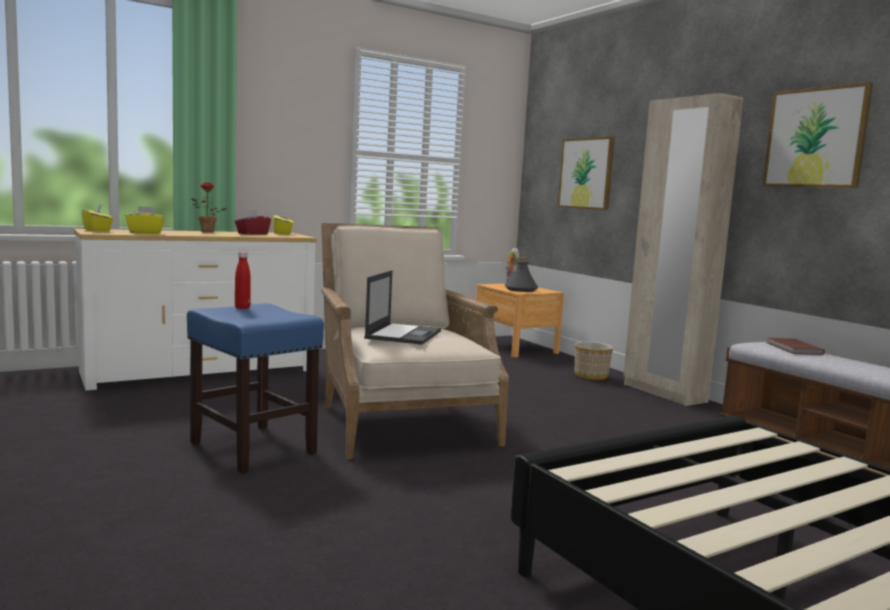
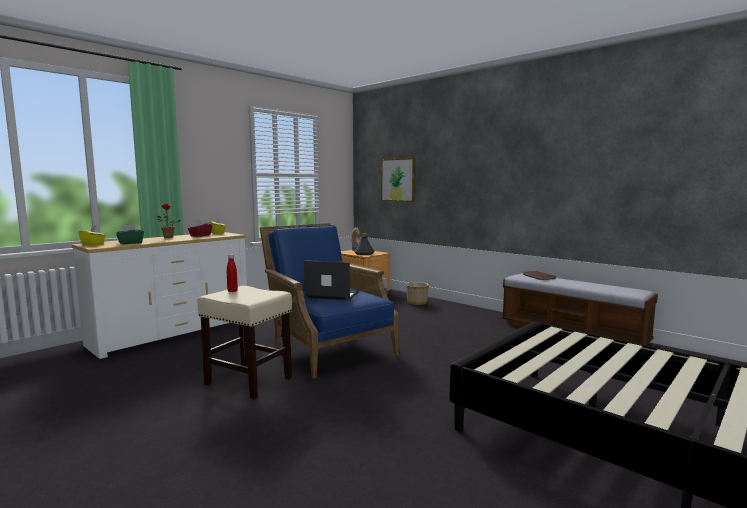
camera: 15 degrees left, 0 degrees up
(145, 233) = (130, 243): yellow tissue box -> green tissue box
(254, 448) = (249, 381): blue stool -> beige stool
(399, 420) = (326, 347): beige armchair -> blue armchair
(403, 334) = (331, 295): laptop -> laptop turned 75 degrees counterclockwise
(663, 393) = (462, 308): beige wardrobe -> none
(815, 138) = (537, 159): picture -> none

